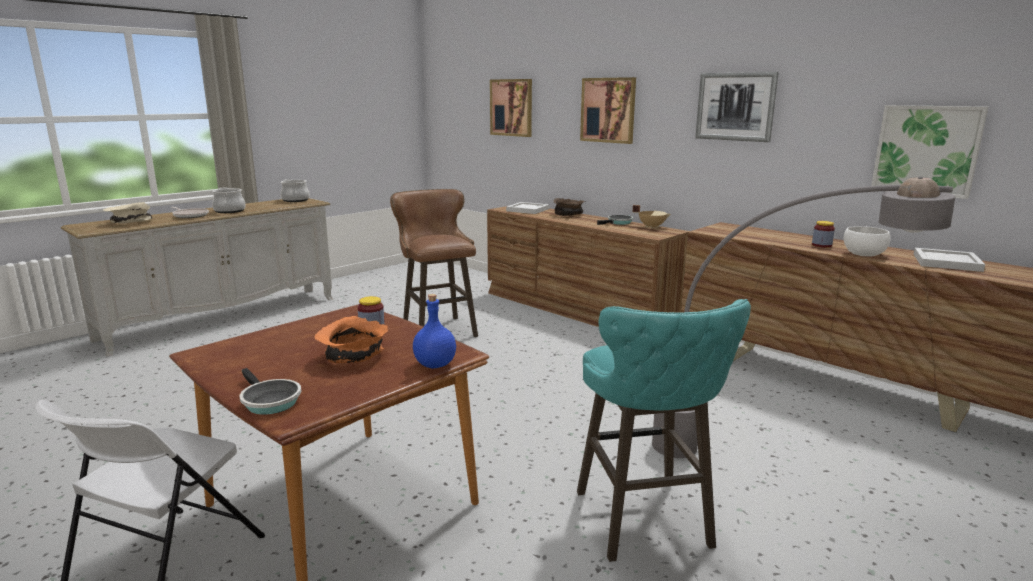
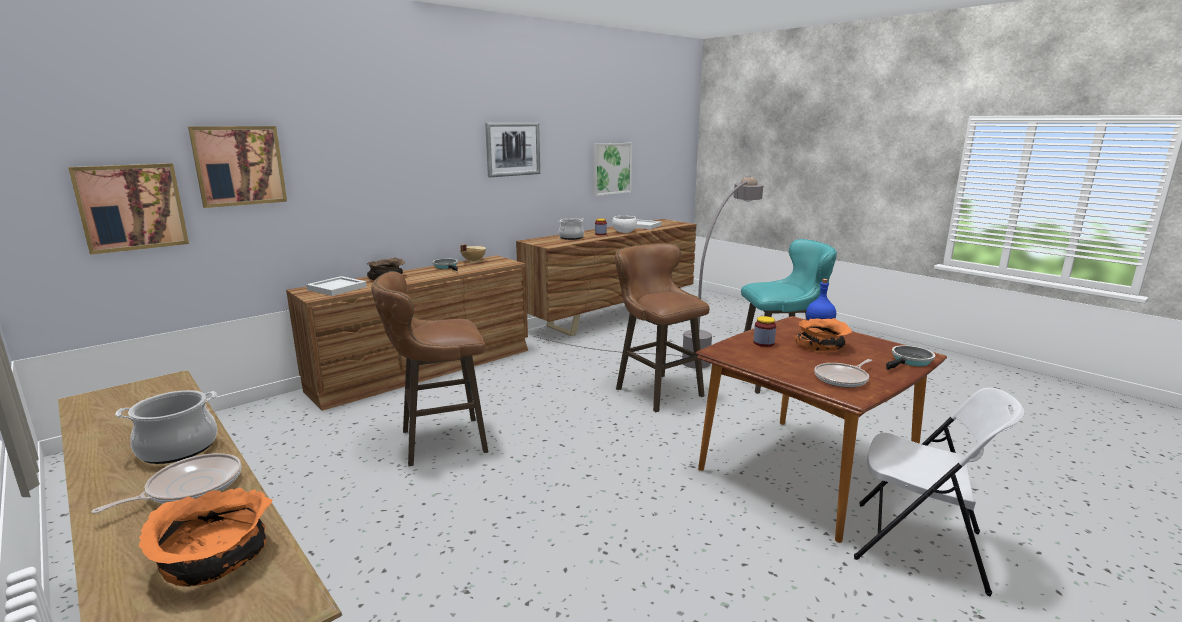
camera: 85 degrees left, 0 degrees up
(130, 223) = (215, 559): beige bowl -> orange bowl
(244, 354) = (842, 378): none -> frying pan
(295, 200) = (114, 398): cooking pot -> cooking pot (571, 237)
(561, 415) = (656, 391): none -> brown stool
(608, 110) = (397, 159): picture -> picture (131, 207)

